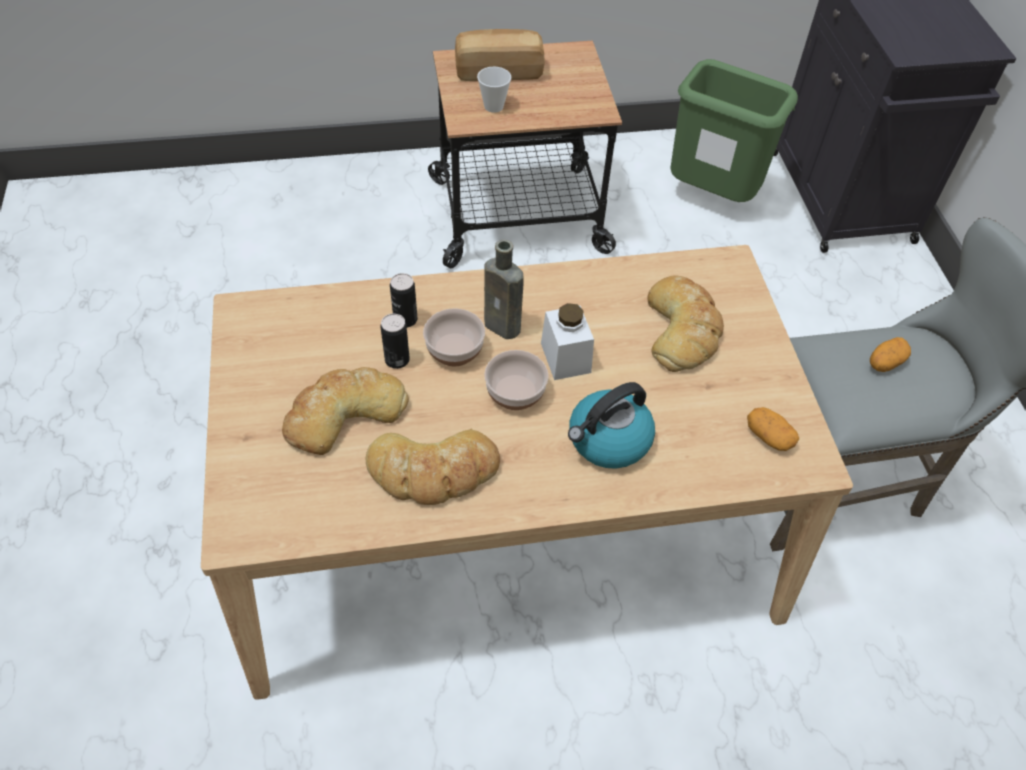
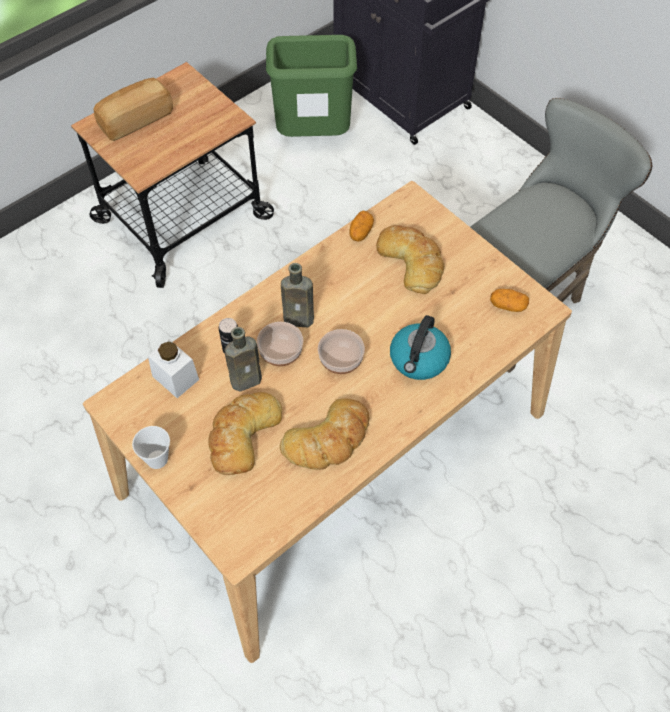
camera: 30 degrees left, 5 degrees up
(397, 360) = (248, 380): can -> brown bottle
(493, 106) = (154, 151): cup -> cup (157, 459)
(565, 358) = (354, 319): white jar -> white jar (175, 378)
(885, 362) = (534, 218): potato -> potato (360, 232)

